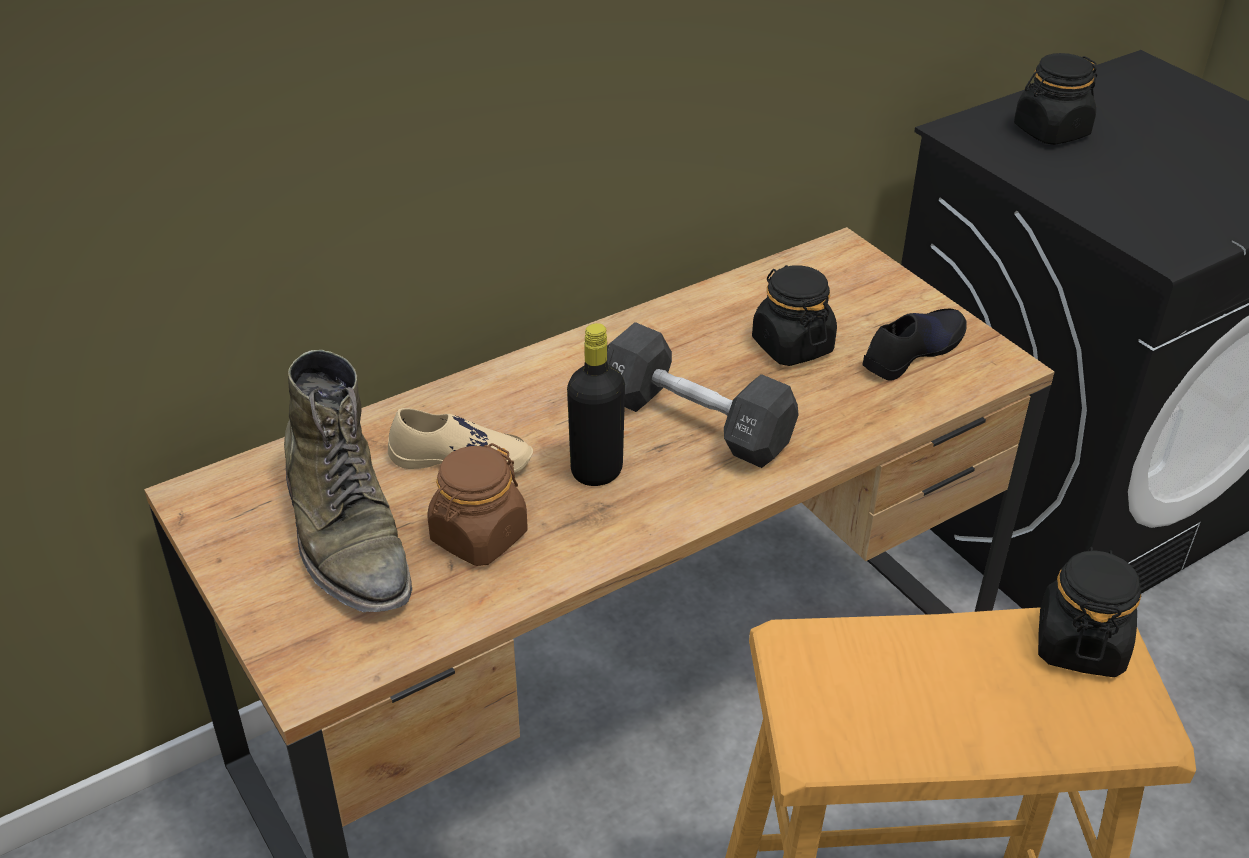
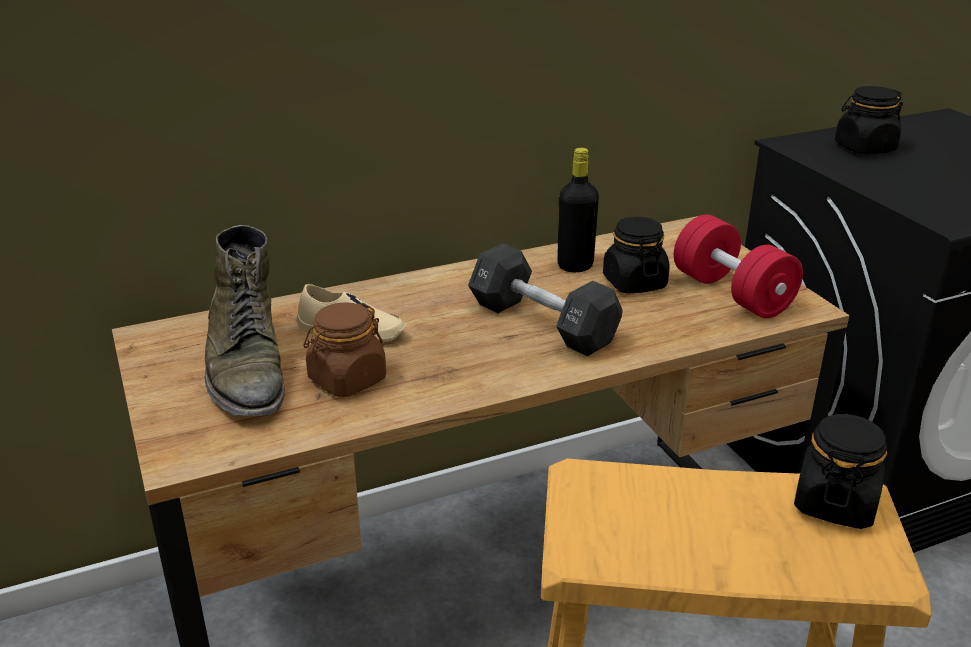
camera: 10 degrees right, 10 degrees down
(596, 471) = (454, 347): black bottle -> black bottle (575, 266)
(912, 351) = (732, 293): black shoe -> red dumbbell

